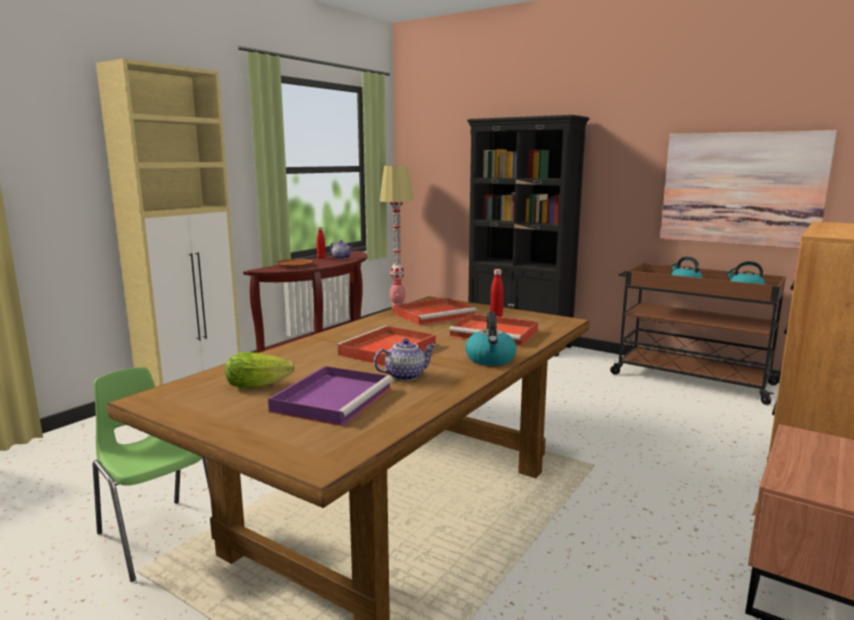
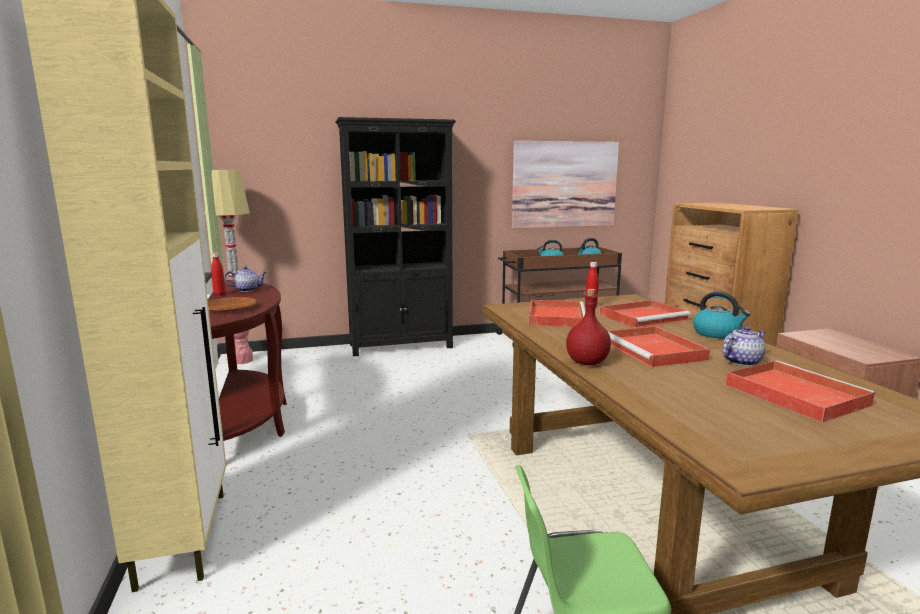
camera: 50 degrees left, 0 degrees up
(261, 384) = (728, 410): lettuce -> none
(318, 340) = (586, 362): none -> red bottle
(333, 398) = (792, 394): purple tray -> red tray
(405, 376) = (741, 361): teapot -> teapot turned 45 degrees clockwise

